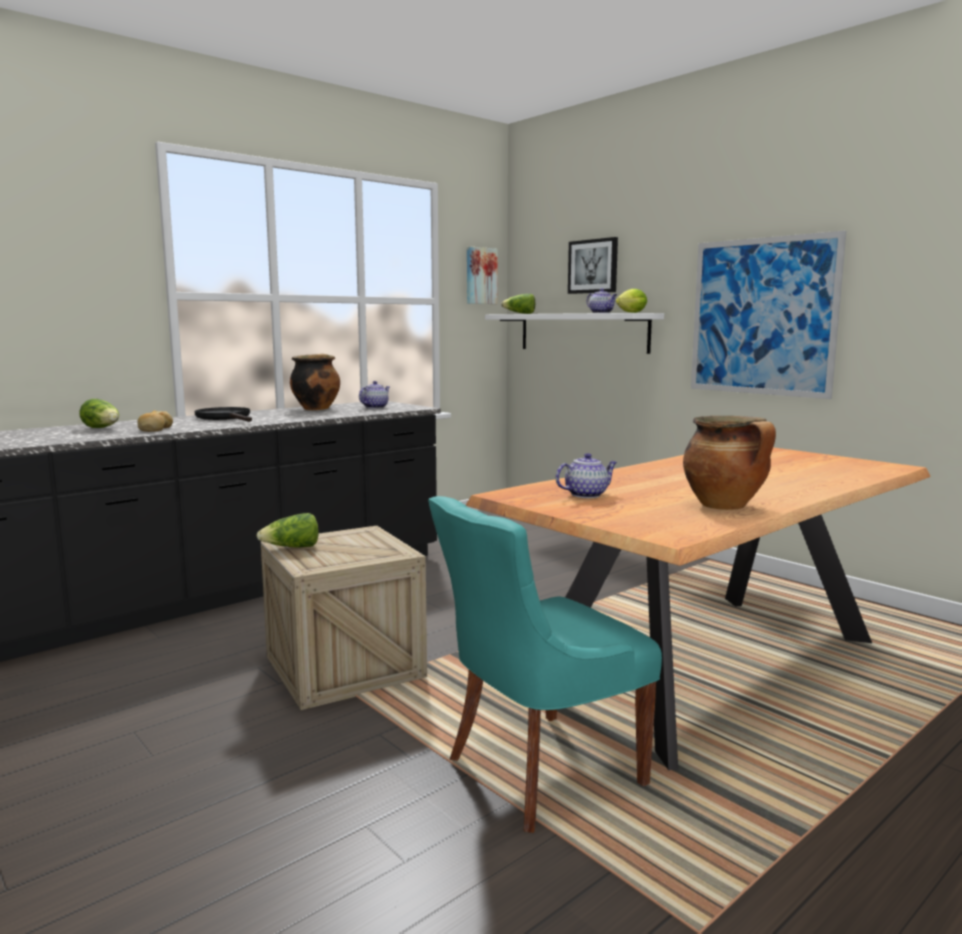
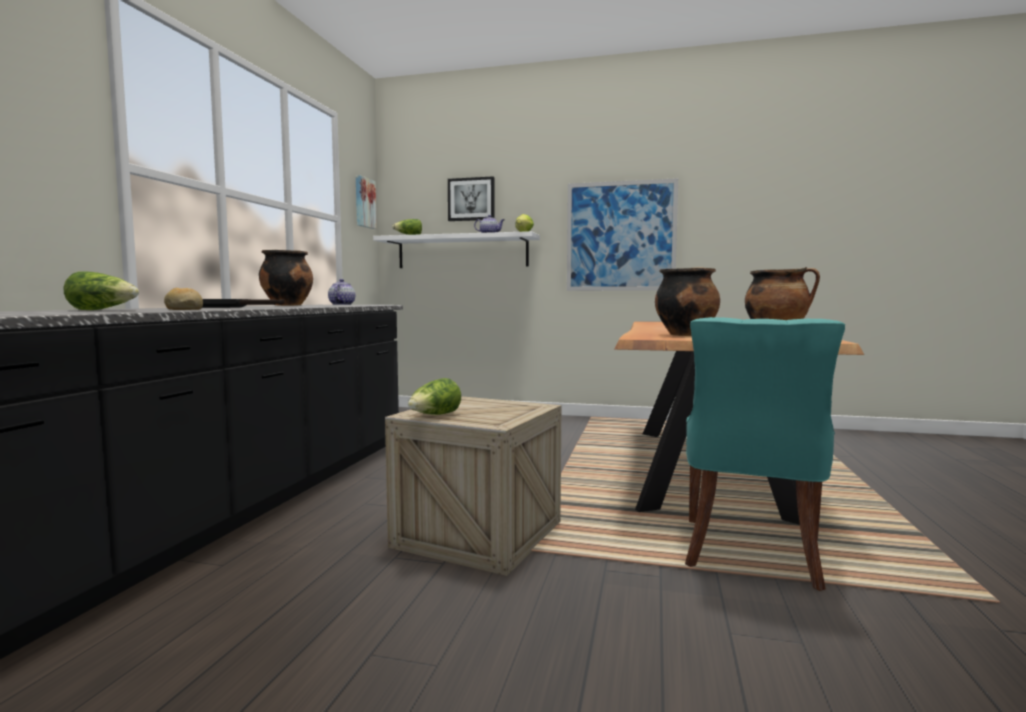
camera: 35 degrees left, 5 degrees down
(586, 494) = (686, 335): teapot -> cooking pot

